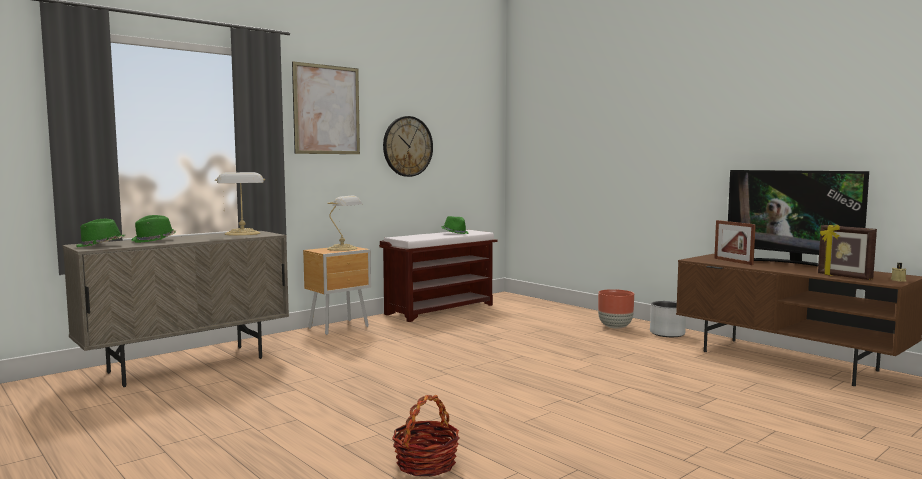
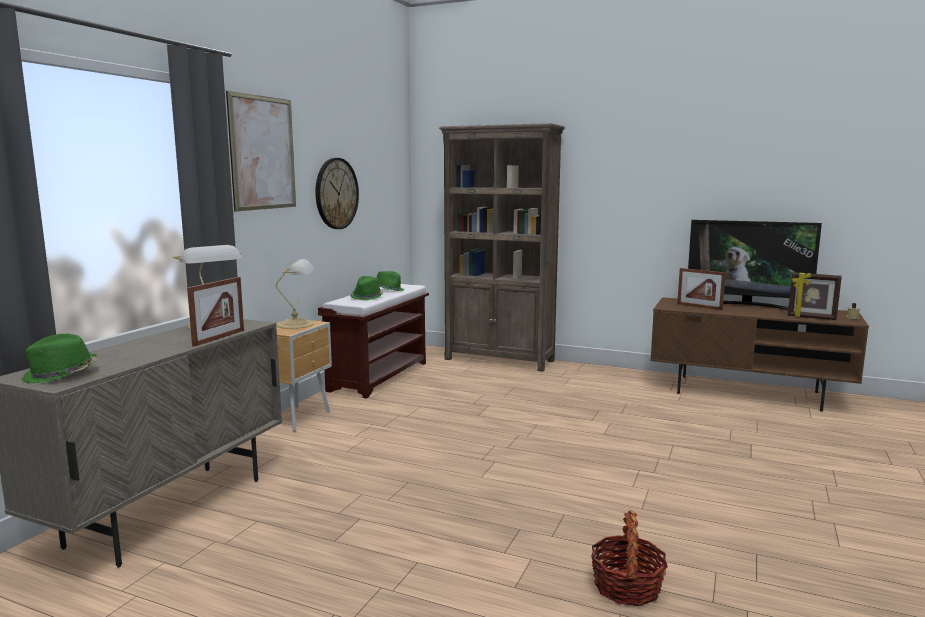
camera: 25 degrees left, 5 degrees up
(154, 240) = (118, 353): green hat -> green hat (367, 297)
(228, 238) = (219, 338): none -> picture frame
(563, 309) = (500, 360): none -> brown bookcase
(615, 327) = (573, 375): brown planter -> none
(667, 333) = (624, 377): grey planter -> none

